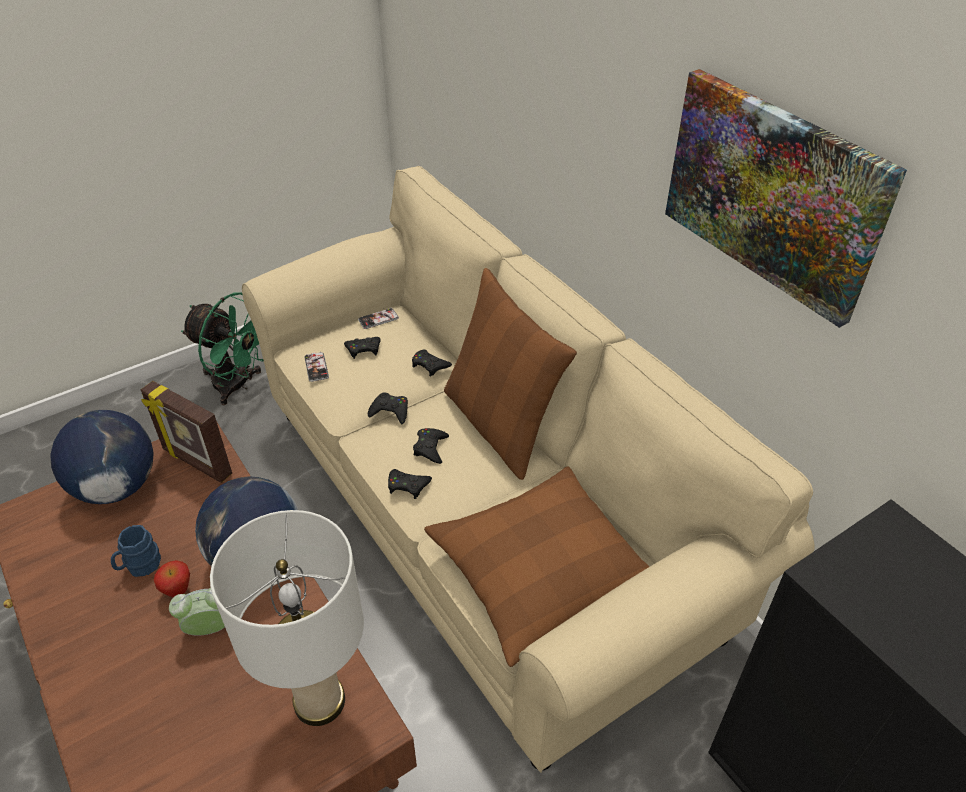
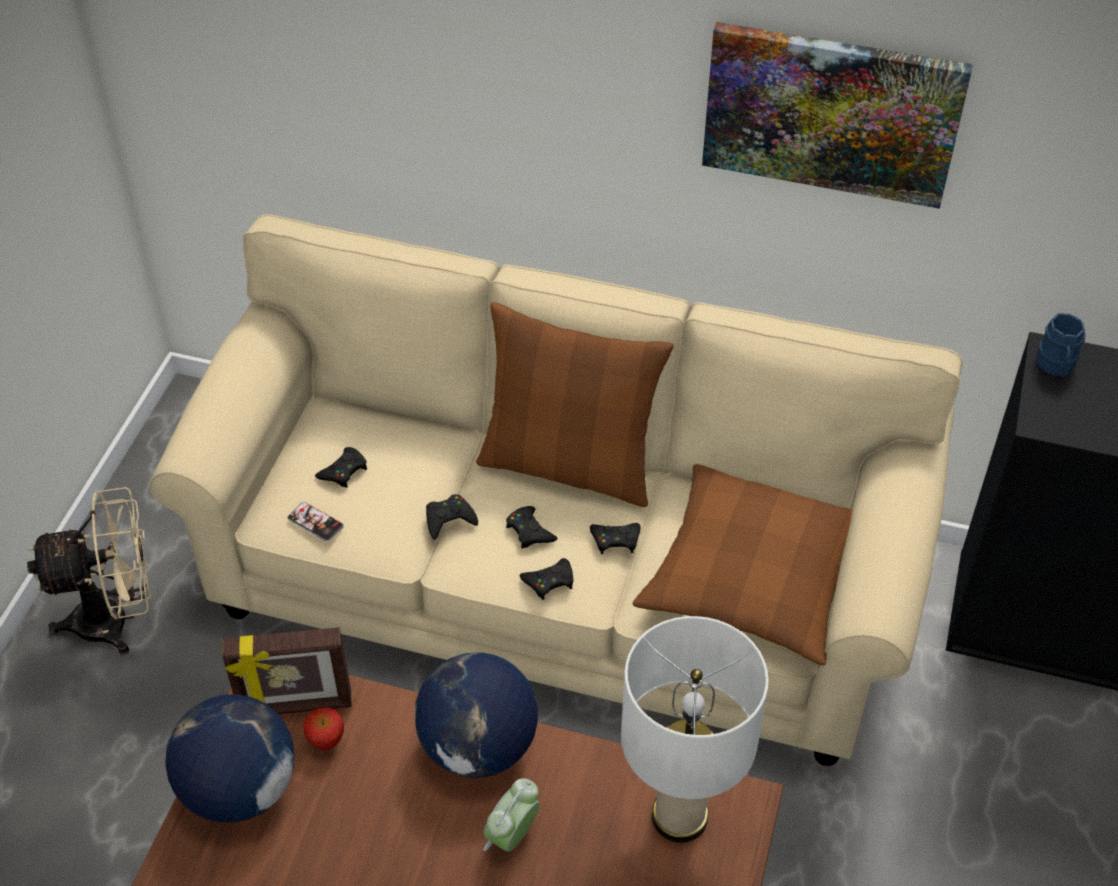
camera: 40 degrees left, 5 degrees up
(139, 566) = (369, 838): blue mug -> blue mug (1056, 366)
(178, 591) = (439, 830): apple -> apple (326, 742)
(238, 386) = (117, 620): green fan -> beige fan
(378, 319) = (318, 427): phone -> none
(430, 365) = (435, 446): black game controller -> black game controller (615, 540)

